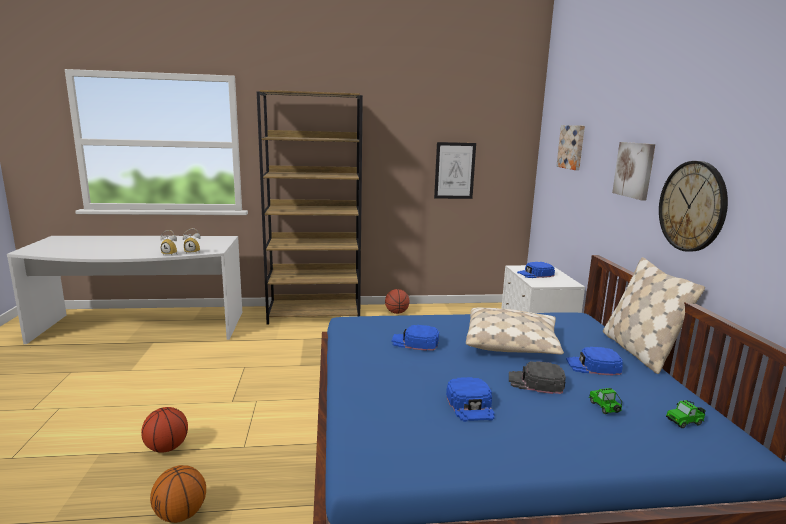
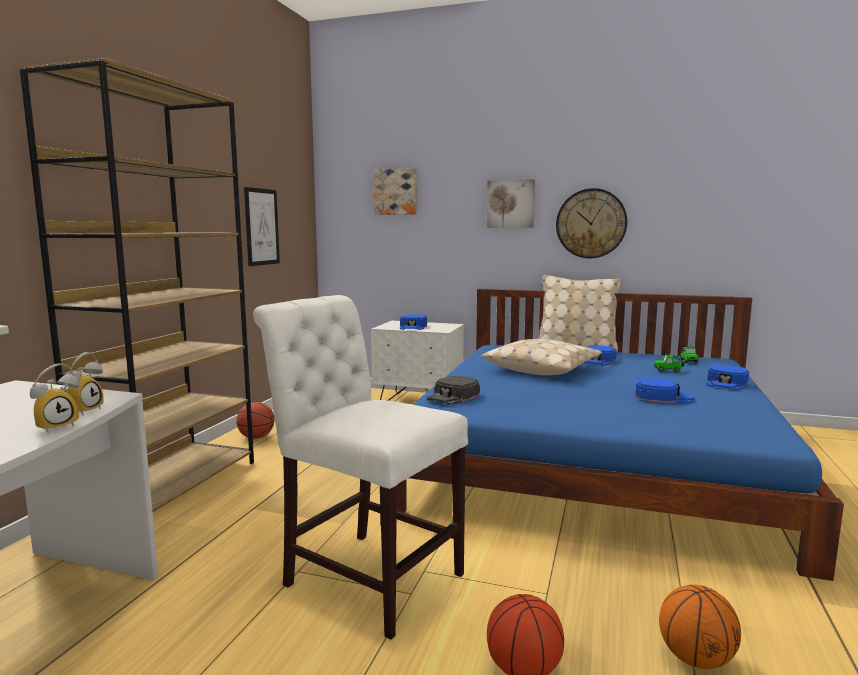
camera: 65 degrees left, 5 degrees down
(246, 385) = (367, 575): none -> white chair
(415, 342) = (524, 391): blue cap -> blue cap (727, 383)
(536, 382) = (624, 376): black cap -> black cap (453, 396)

